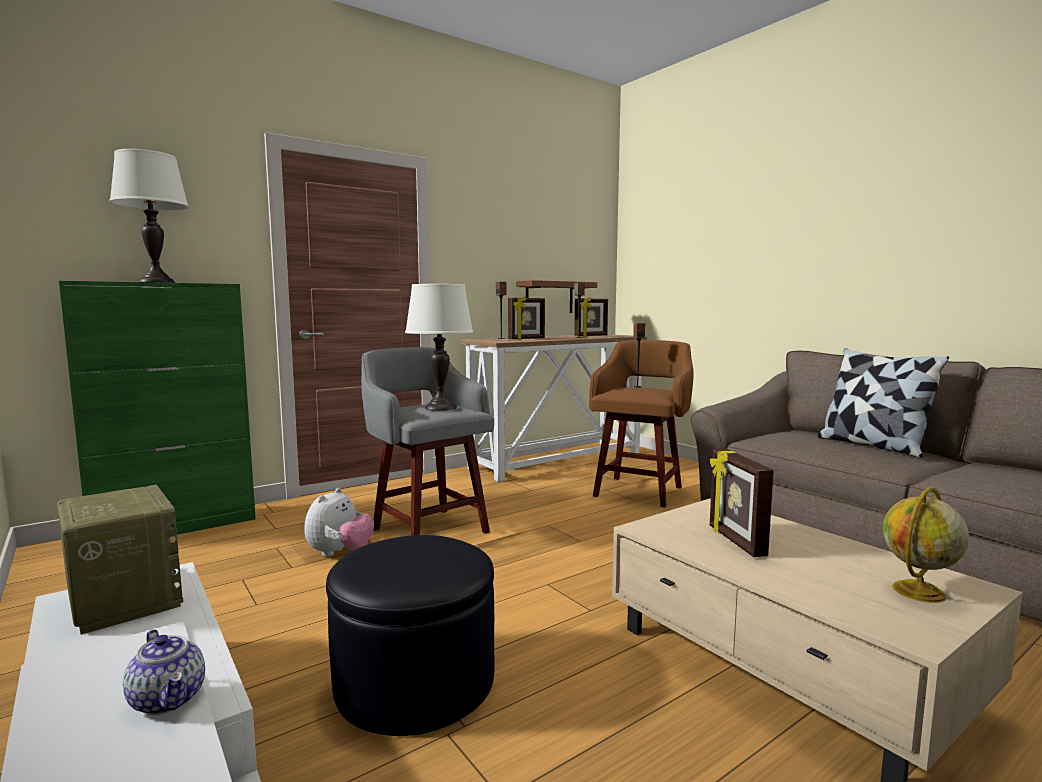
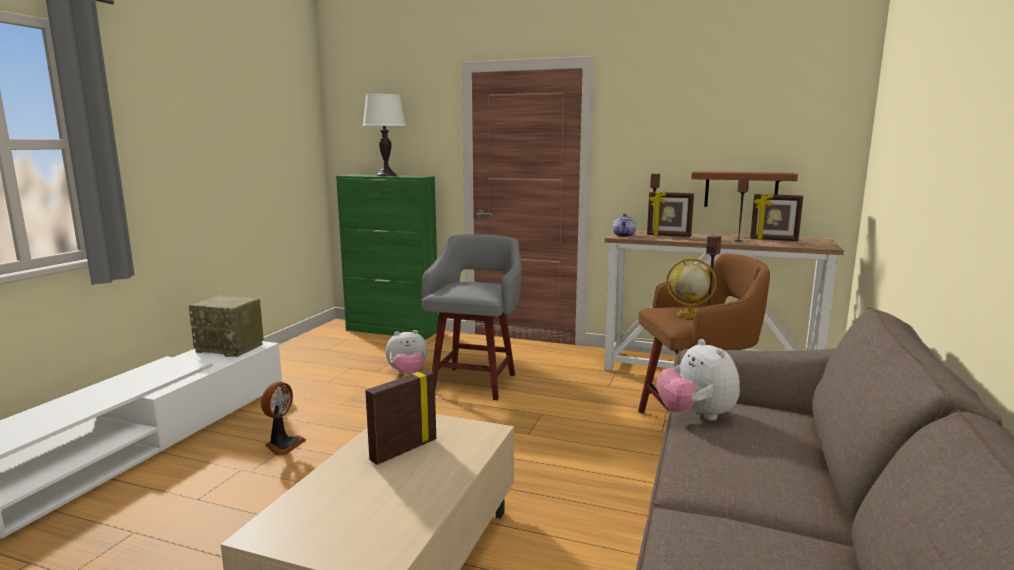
camera: 55 degrees right, 5 degrees up
(123, 599) = (231, 348): radio -> radio turned 90 degrees clockwise
(169, 699) = (148, 384): teapot -> teapot (624, 235)
(414, 681) = (283, 445): black ottoman -> fan
(440, 407) = (474, 288): white table lamp -> none
(779, 444) = (696, 415): none -> plush toy
(873, 445) = (796, 464): pillow -> none
(918, 592) = (349, 534): globe -> globe (688, 314)

